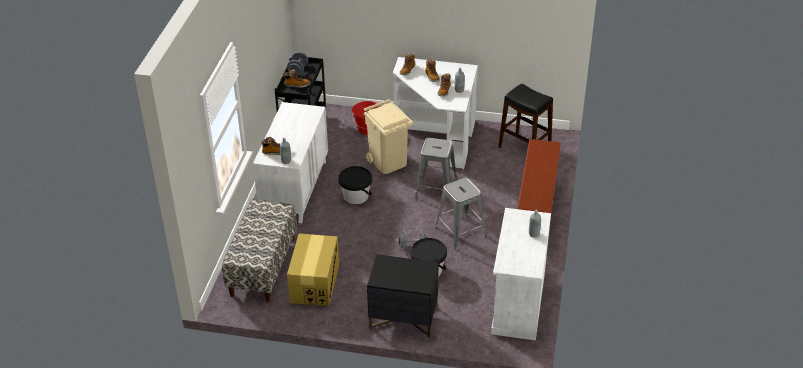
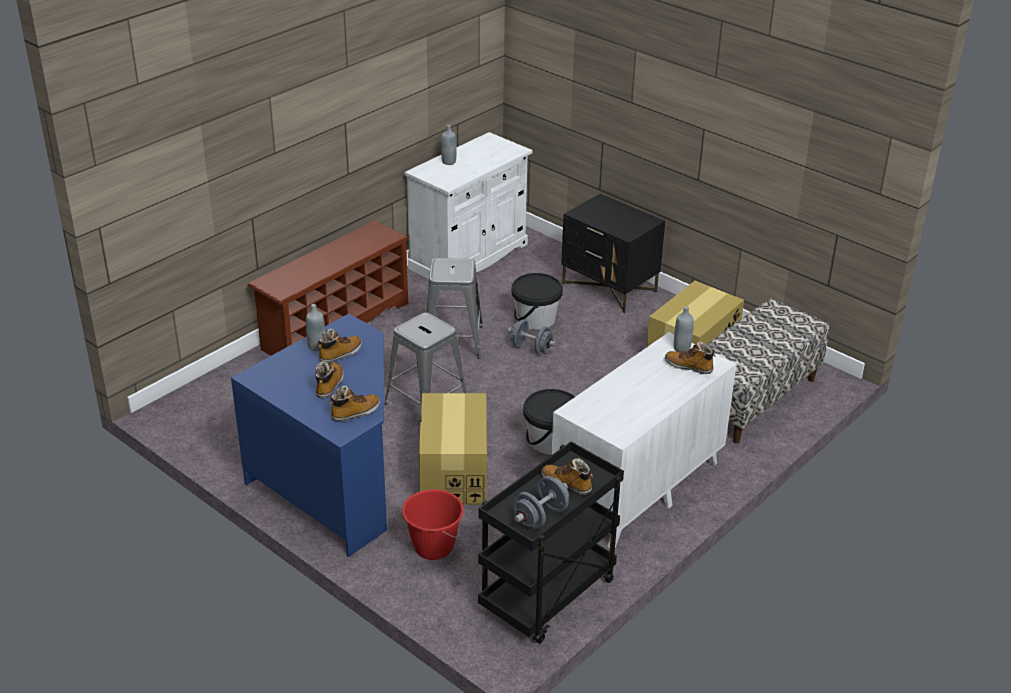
camera: 150 degrees left, 5 degrees down
(388, 162) = (454, 473): beige trash can -> cardboard box
(437, 137) = (335, 483): white desk -> blue desk
(524, 148) = (233, 410): black stool -> none

